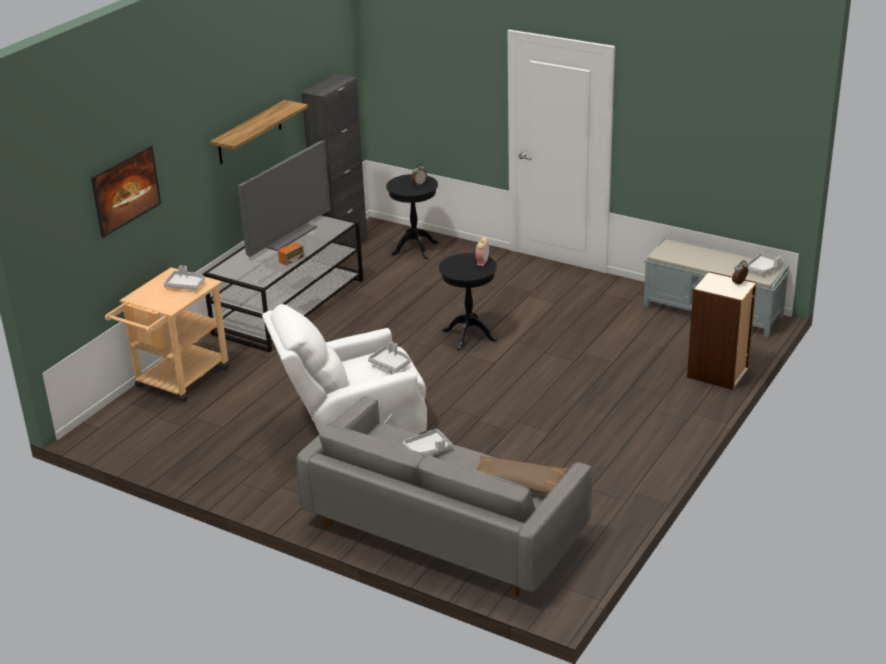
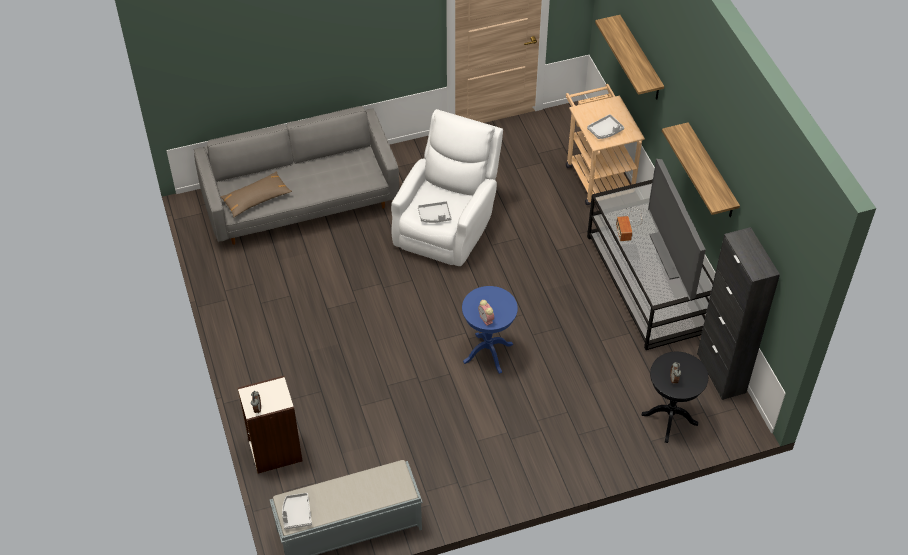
camera: 130 degrees right, 20 degrees up
(128, 205) = (640, 59): picture -> shelf
(428, 449) = (333, 184): grey tray -> none
(469, 336) = (488, 353): black side table -> blue side table

